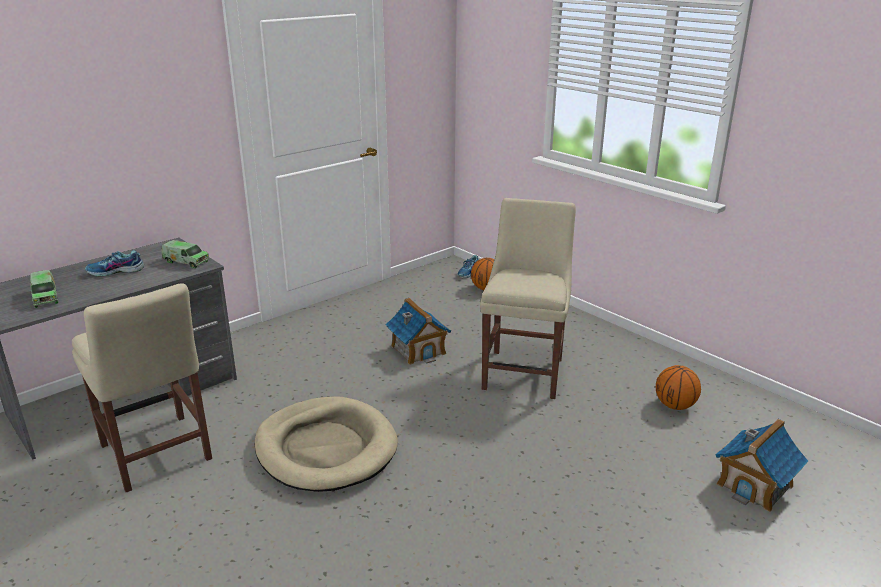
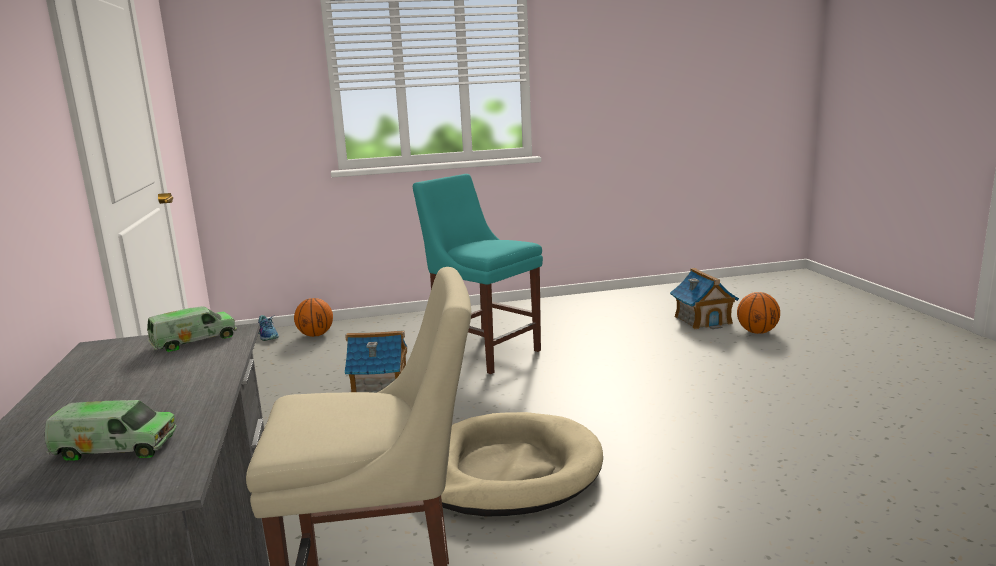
camera: 60 degrees left, 10 degrees down
(116, 271) = (124, 387): shoe -> none
(524, 371) = (484, 351): beige chair -> turquoise chair
(674, 405) = (593, 317): basketball -> basketball (757, 332)

